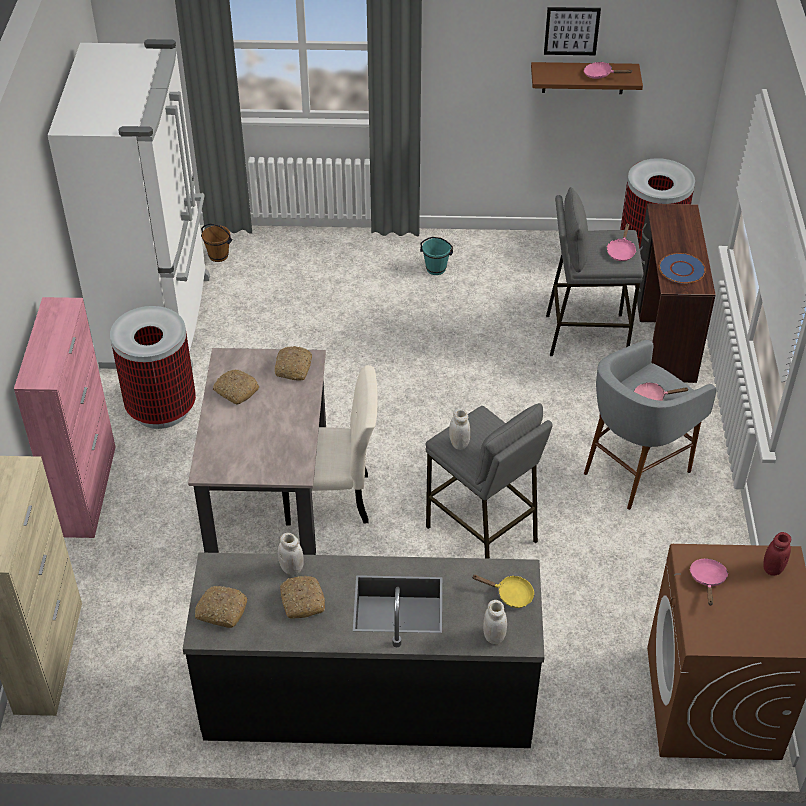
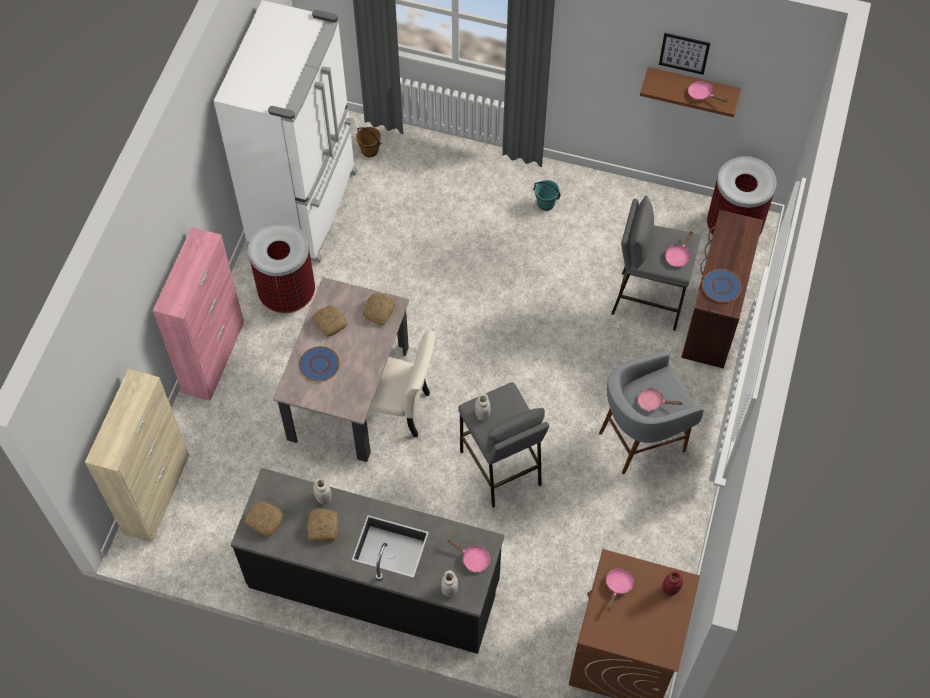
camera: 15 degrees right, 15 degrees up
(236, 435) = (319, 364): none -> blue plate
(510, 594) = (473, 559): yellow frying pan -> pink frying pan

